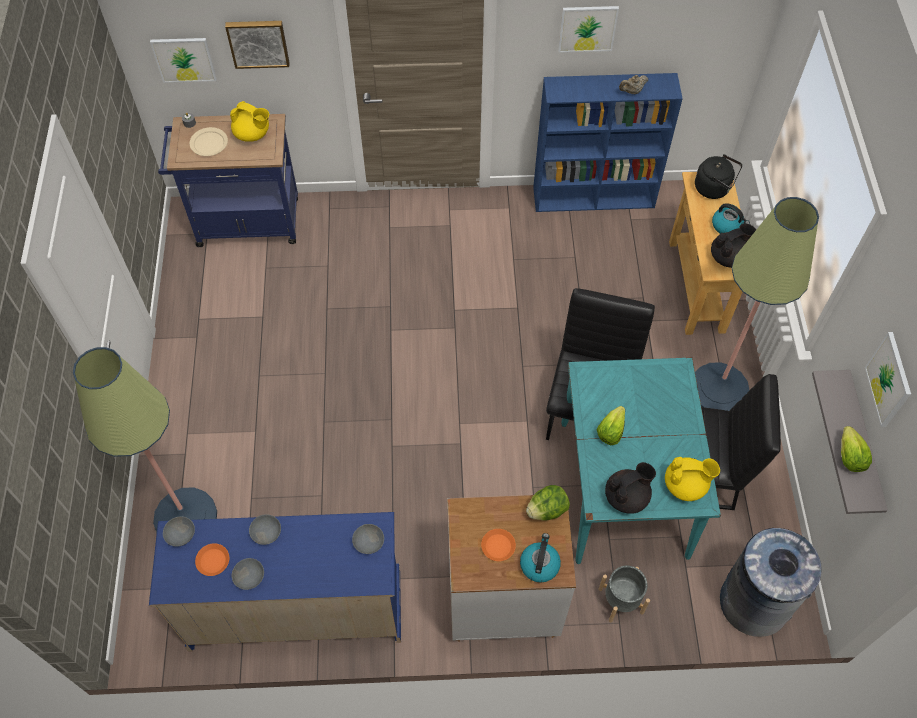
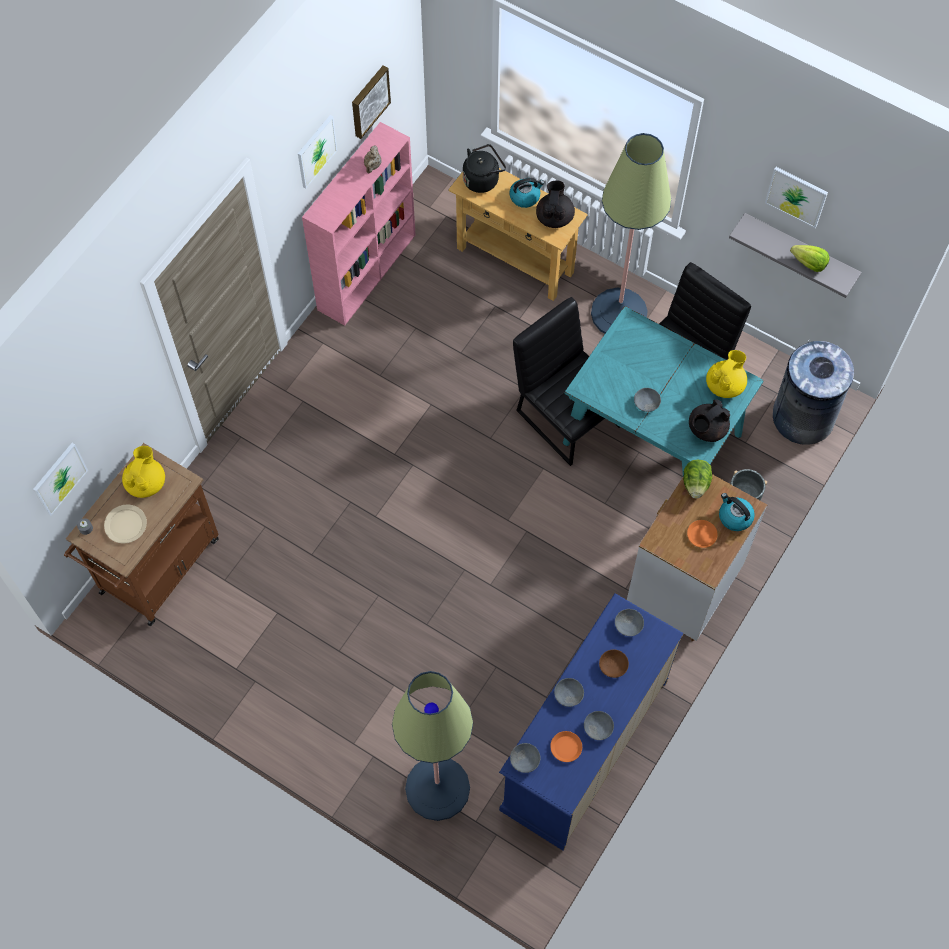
camera: 55 degrees left, 5 degrees up
(245, 223) = (157, 569): blue cart -> brown cart
(253, 134) = (146, 482): yellow teapot -> yellow teapot turned 45 degrees counterclockwise
(258, 42) = (108, 404): picture -> picture (369, 101)
(319, 552) = (613, 665): none -> brown bowl
(594, 197) = (367, 271): blue bookcase -> pink bookcase
(611, 431) = (646, 403): lettuce -> grey bowl
(627, 496) = (706, 429): black teapot -> black teapot turned 135 degrees counterclockwise

